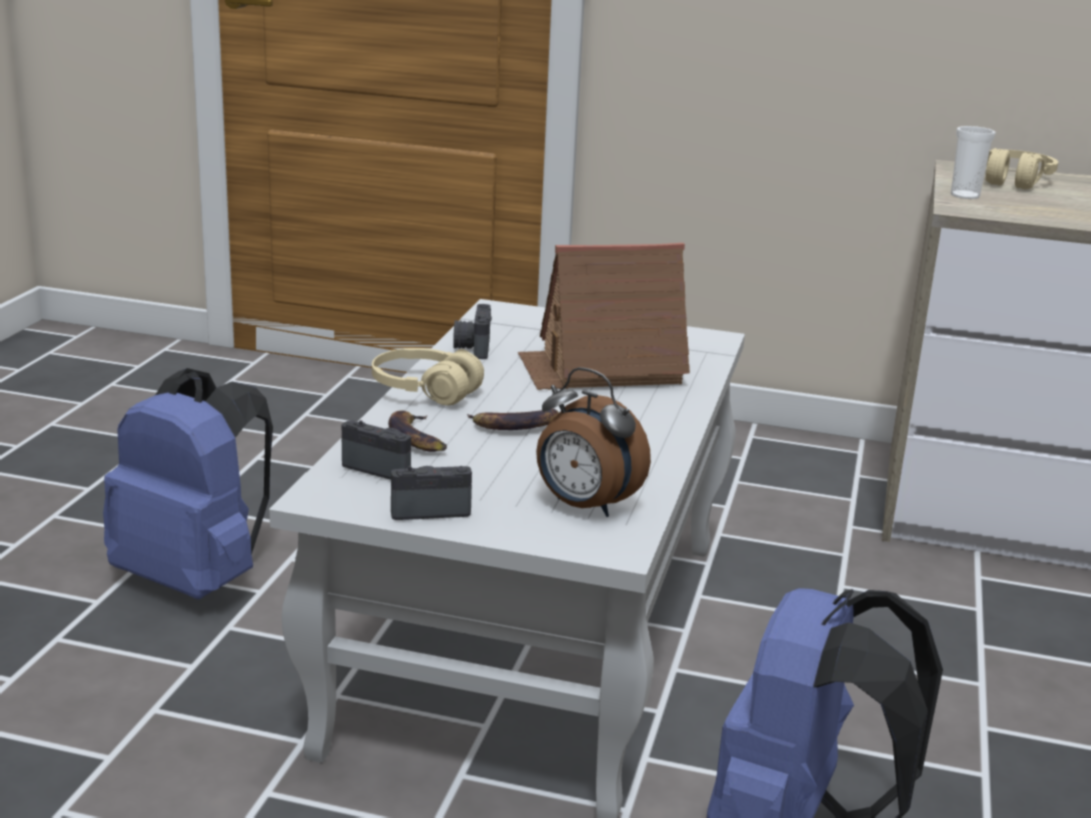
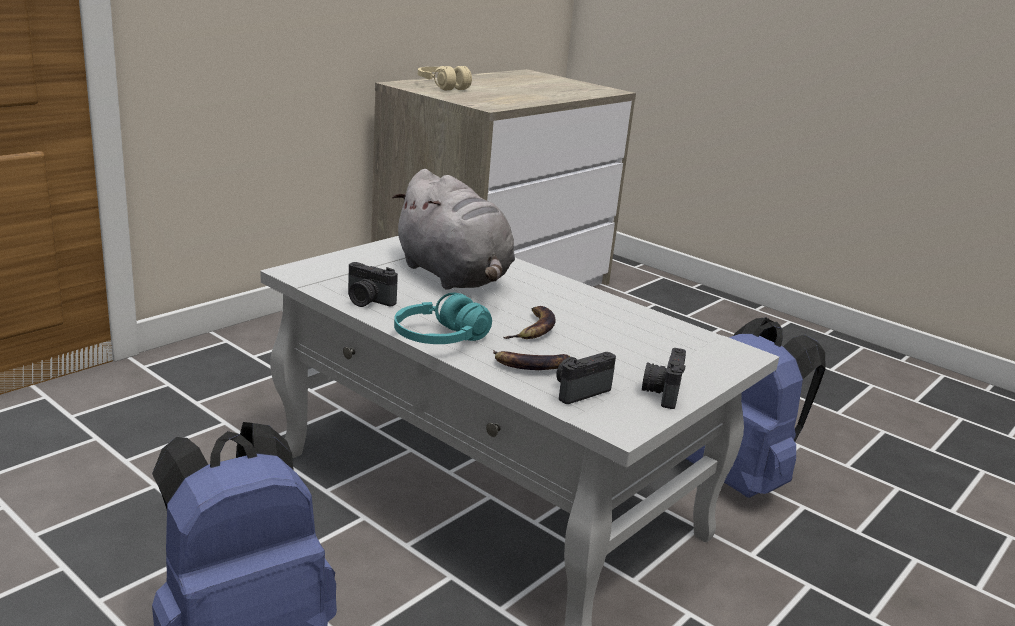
camera: 65 degrees left, 0 degrees up
(425, 391) = (440, 339): beige headphones -> turquoise headphones
(584, 506) = (680, 345): alarm clock -> none
(602, 369) = (454, 277): toy house -> grey plush toy
(965, 195) = (462, 99): cup -> none

